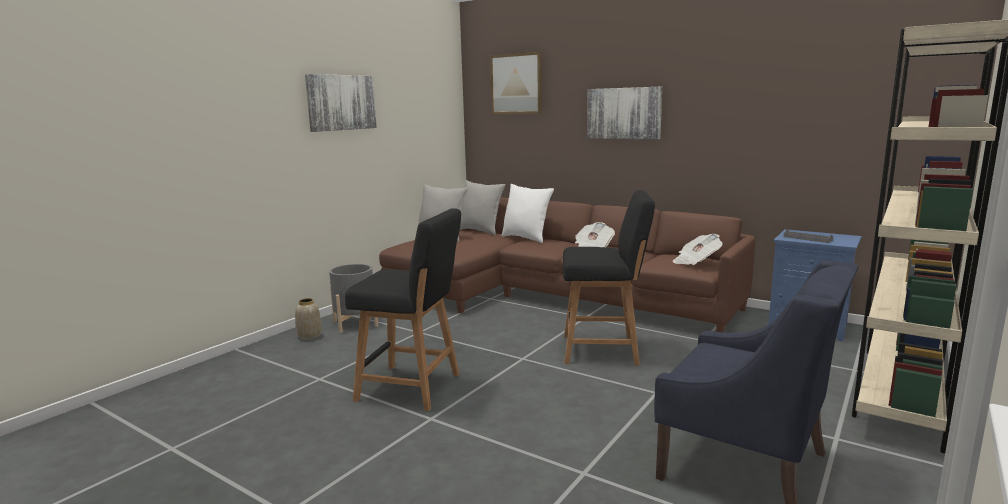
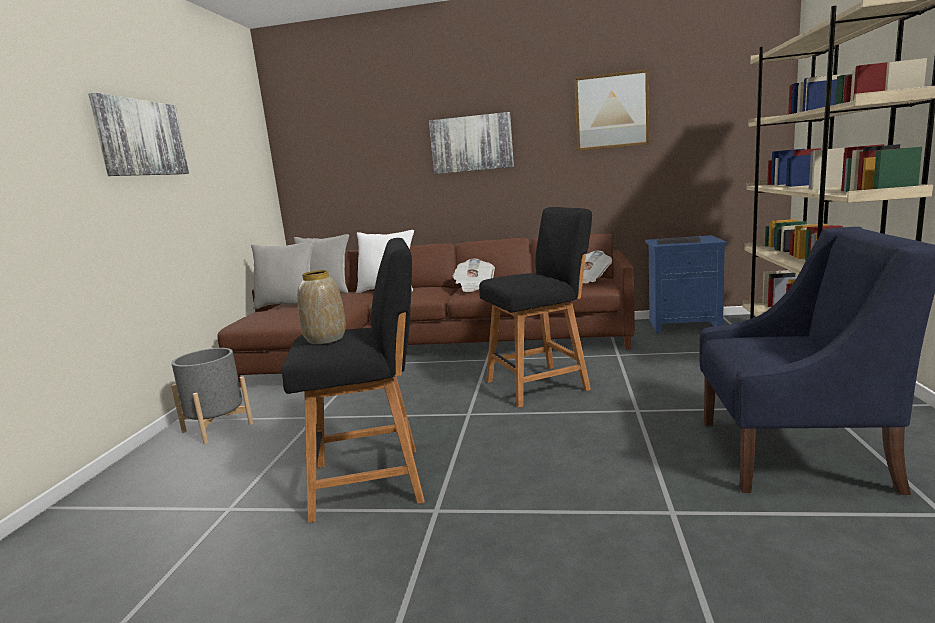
camera: 25 degrees left, 0 degrees up
(310, 336) = (163, 459): vase -> vase (326, 339)
(517, 84) = (340, 121): picture -> picture (611, 111)

